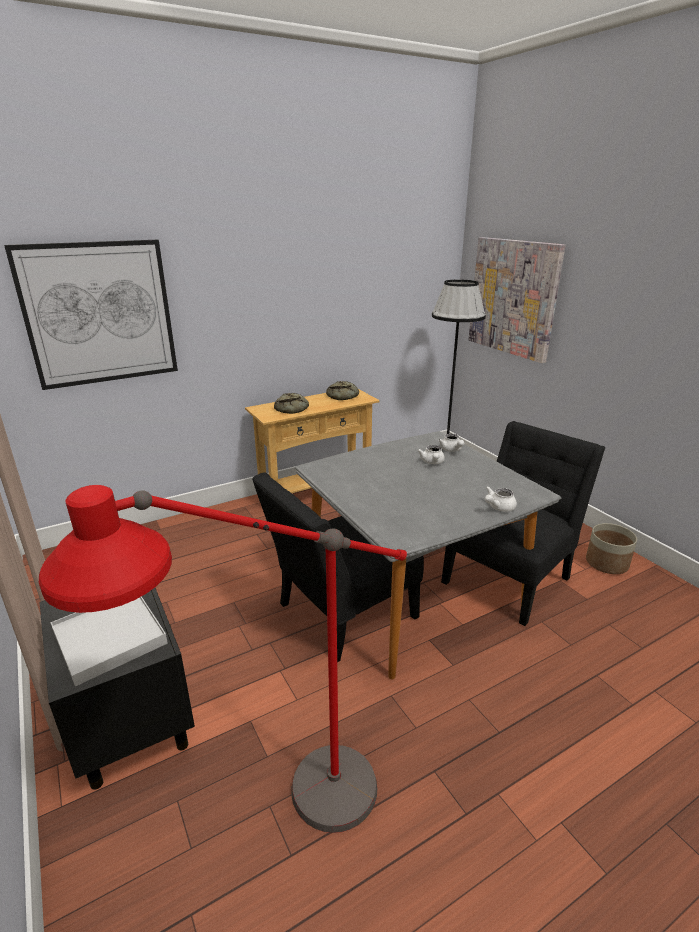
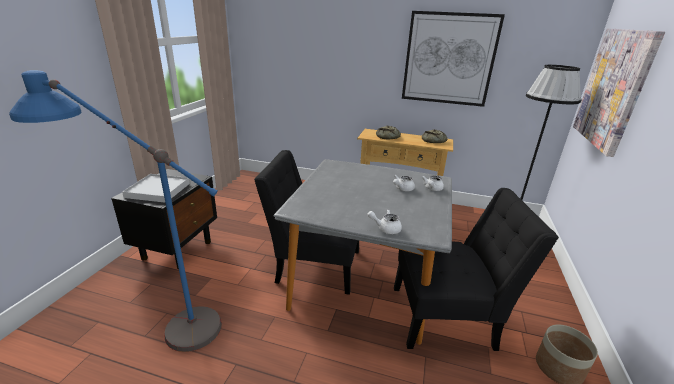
camera: 45 degrees right, 0 degrees up
(99, 314) = (294, 51): picture -> picture (449, 59)
(279, 822) = (160, 321): red floor lamp -> blue floor lamp

